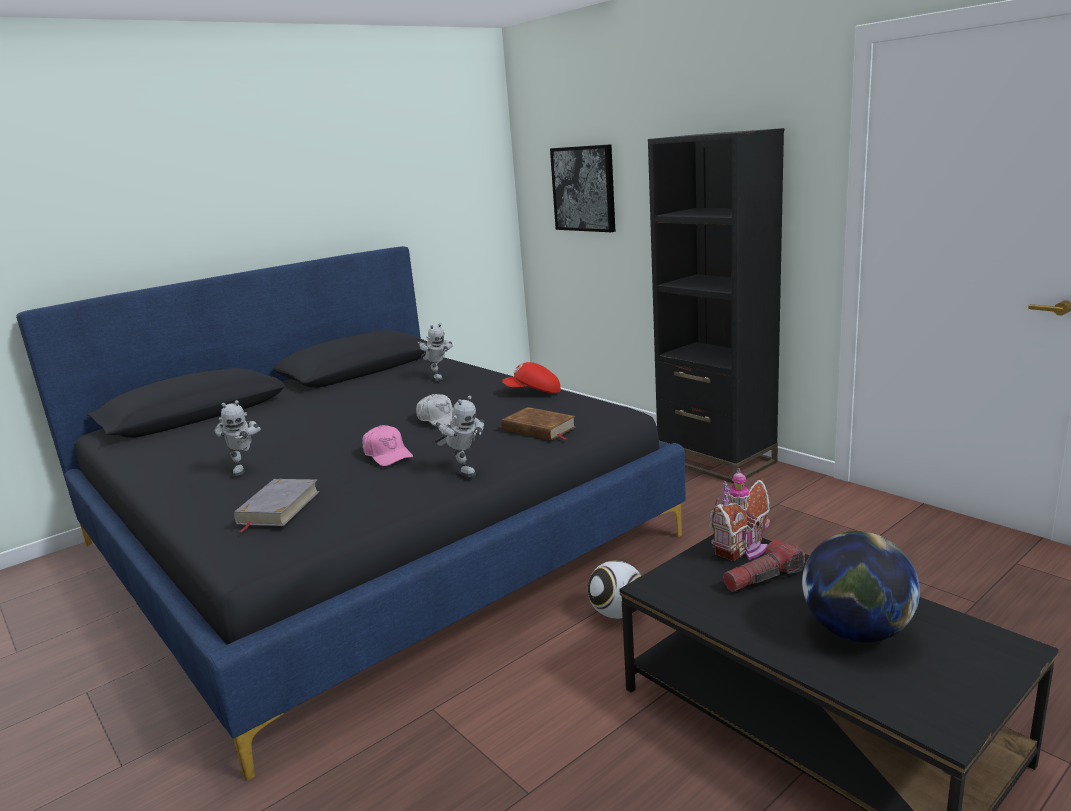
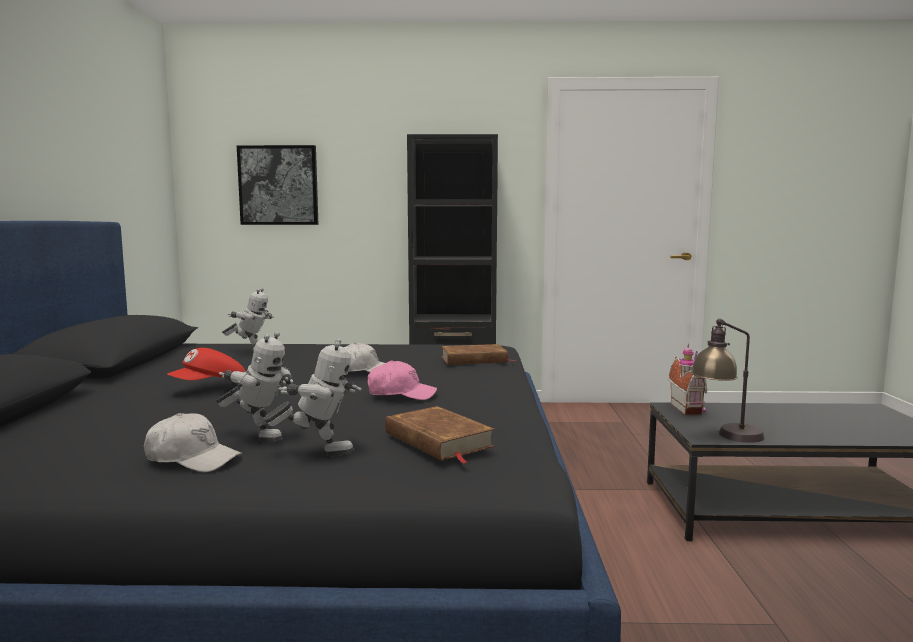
camera: 50 degrees left, 10 degrees down
(194, 474) = (192, 459): none -> white cap
(278, 508) = (438, 440): grey book -> brown book
(463, 470) = (500, 388): toy robot -> toy robot (318, 452)
(533, 393) = (389, 347): red cap -> red cap (210, 387)
(617, 613) = (587, 506): football -> none
(678, 595) = (725, 436): none -> table lamp
(763, 578) = (733, 416): flashlight -> none
(856, 632) = (823, 421): globe -> none

